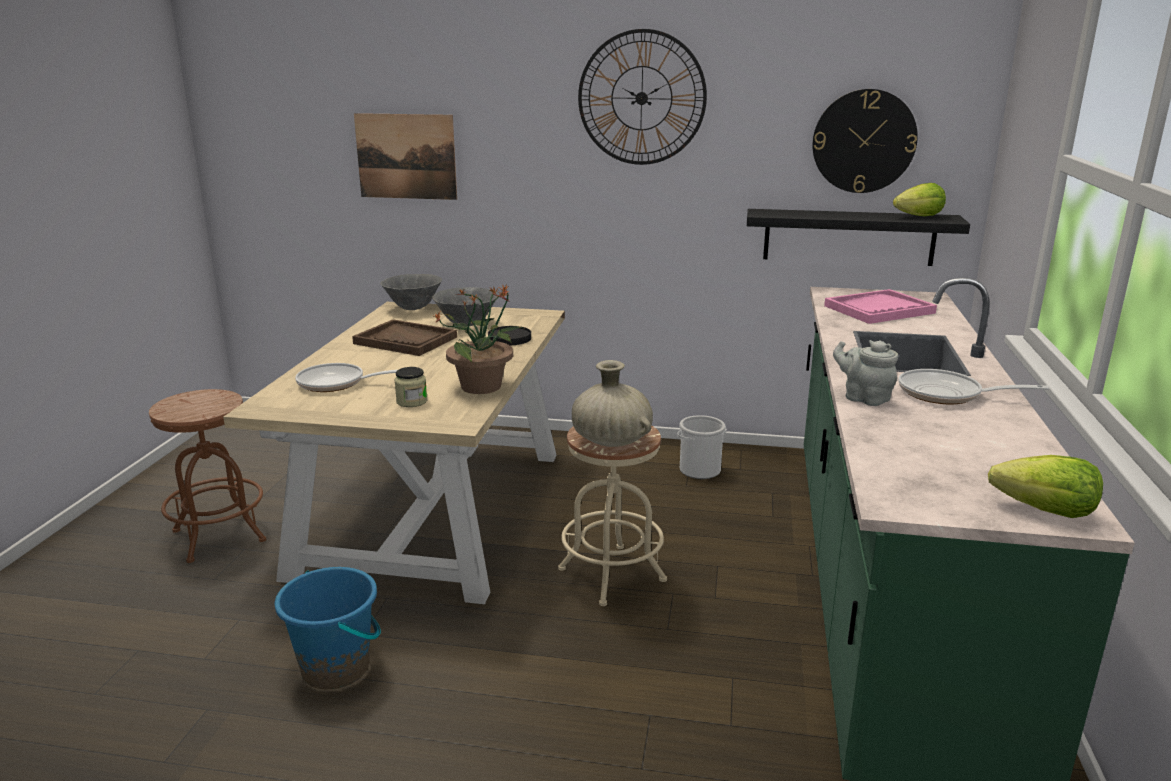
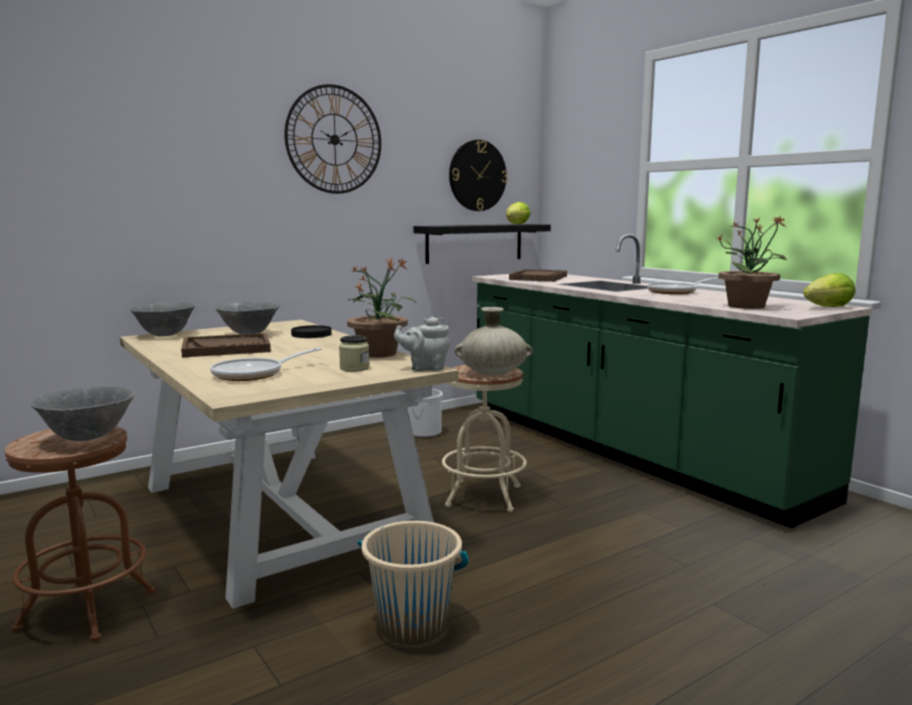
camera: 45 degrees left, 10 degrees down
(204, 408) = (87, 438): none -> grey bowl
(336, 668) = (413, 625): blue bucket -> beige bucket
(406, 156) = (115, 188): picture -> none
(863, 398) = (653, 297): grey teapot -> grey teapot (425, 368)
(879, 309) = (538, 278): pink tray -> brown tray
(916, 462) = (747, 306): none -> potted plant

